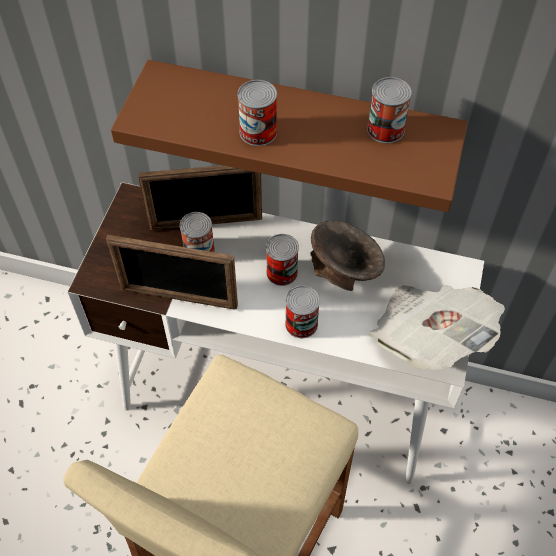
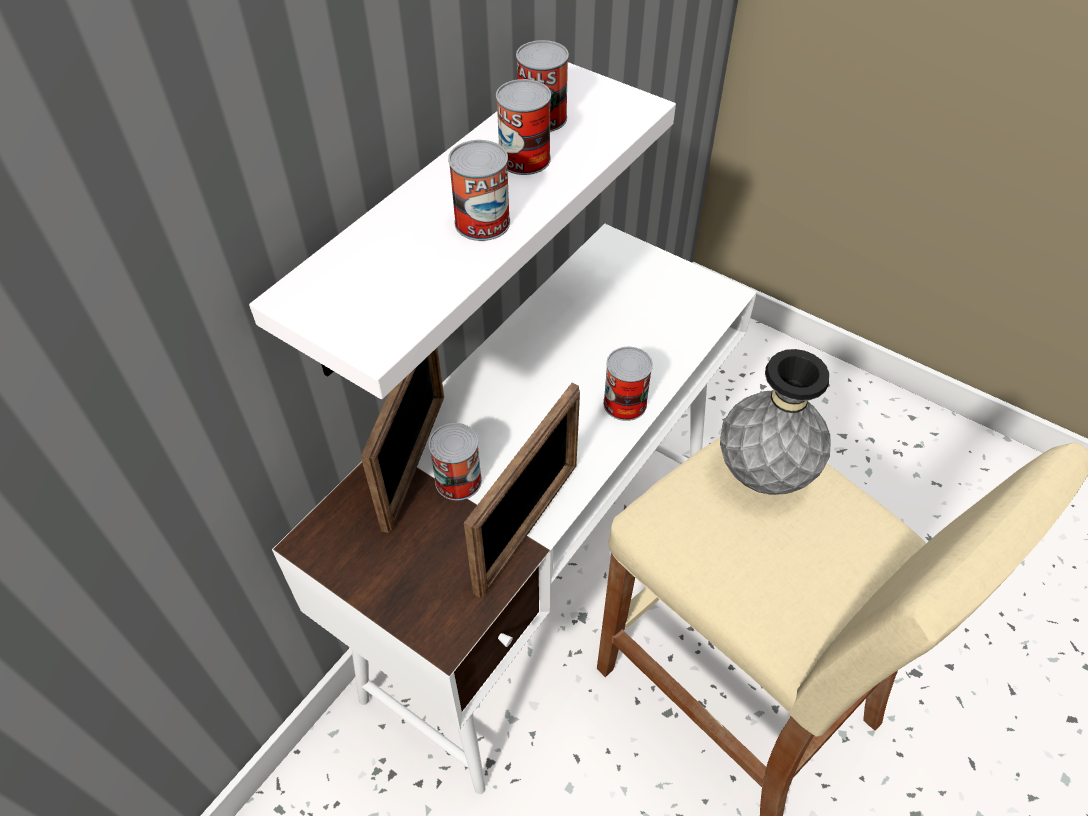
camera: 70 degrees left, 5 degrees down
(282, 272) = (538, 400): can -> can (524, 159)
(289, 436) = (763, 473): none -> grey vase
(301, 124) = (433, 222): brown shelf -> white shelf
(344, 271) = (565, 340): grey bowl -> none
(429, 337) = (686, 297): newspaper -> none

